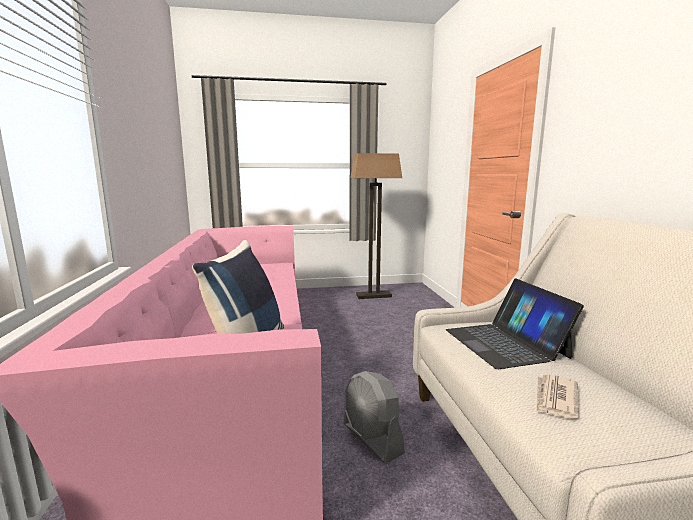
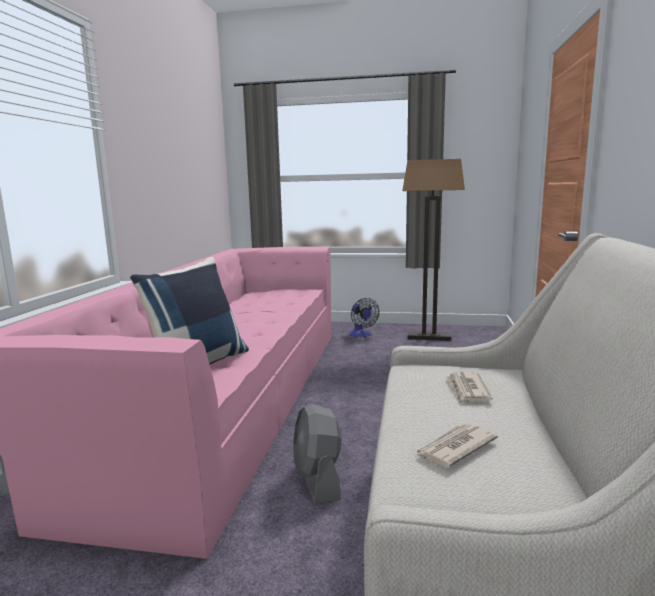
camera: 20 degrees right, 0 degrees up
(319, 298) = (361, 335): none -> fan
(505, 343) = (467, 390): laptop -> newspaper

